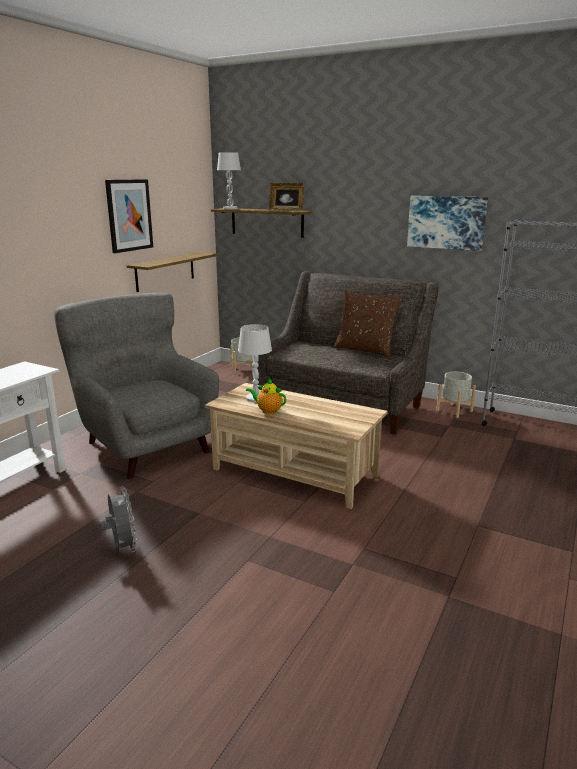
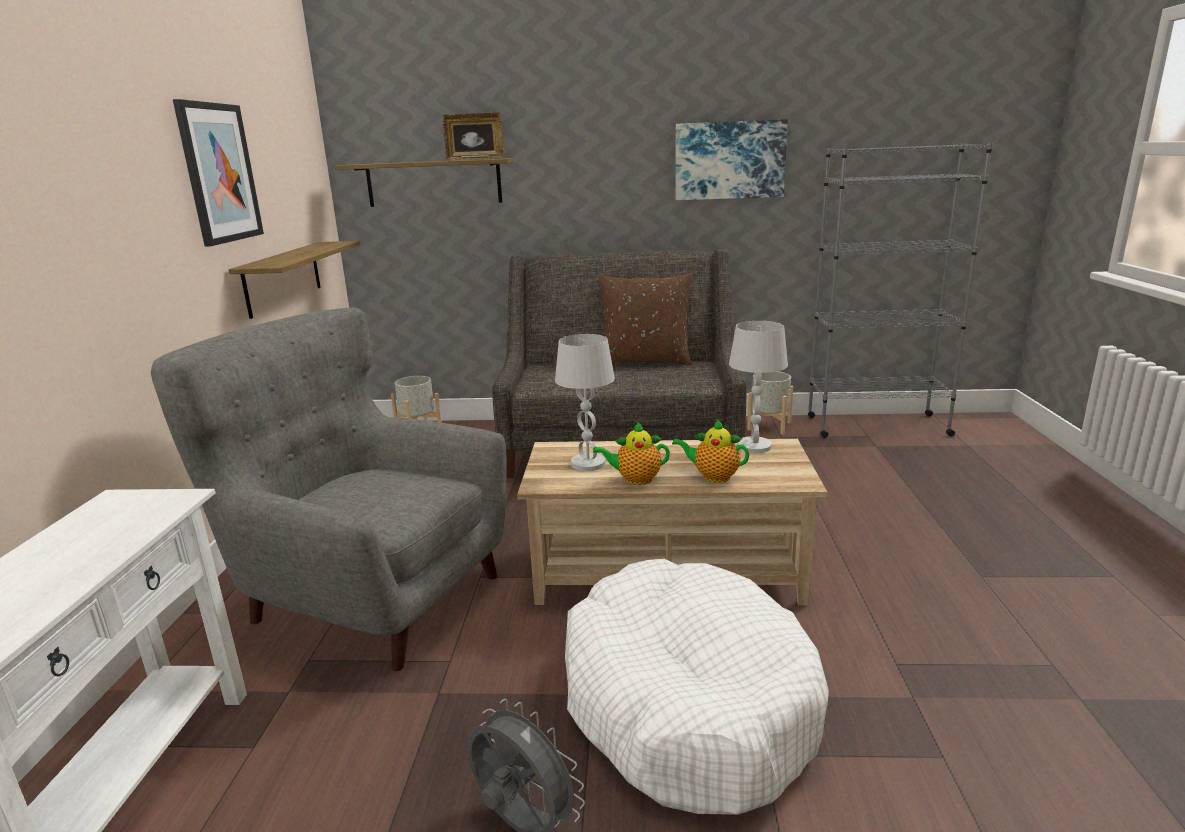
camera: 25 degrees left, 0 degrees up
(230, 208) = (367, 163): white table lamp -> white table lamp (754, 446)
(237, 529) = (686, 702): none -> white dog bed
(309, 418) = (713, 476): none -> teapot

